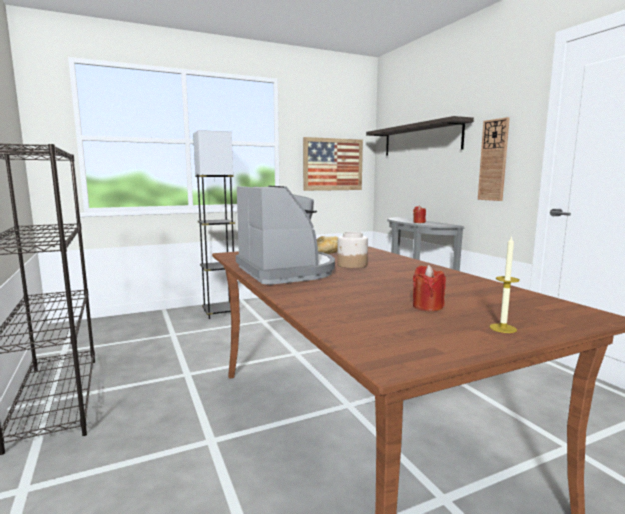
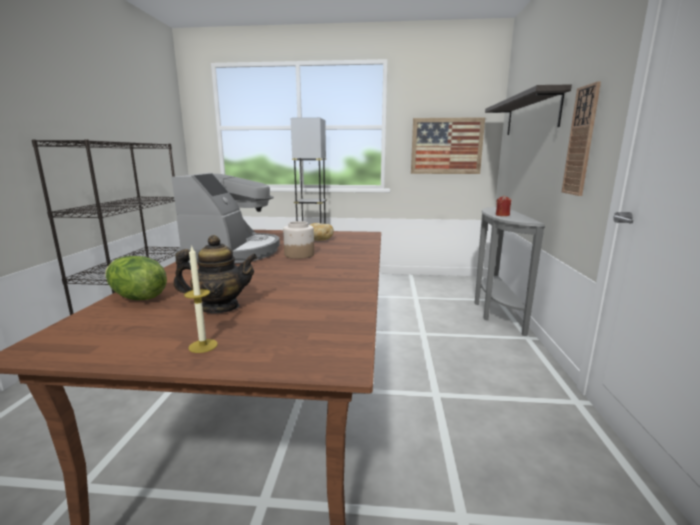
camera: 30 degrees right, 5 degrees up
(332, 314) = (137, 297): none -> lettuce
(427, 306) = (220, 307): red candle -> teapot

